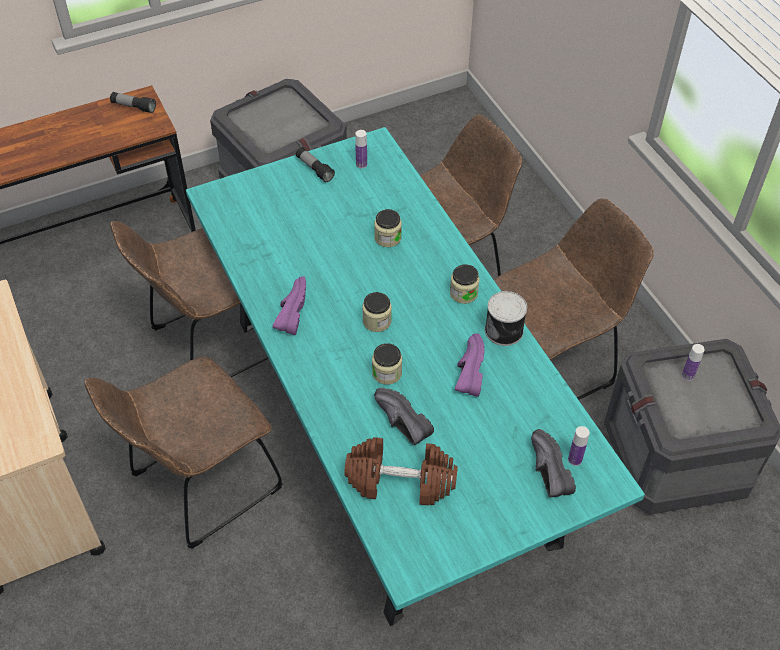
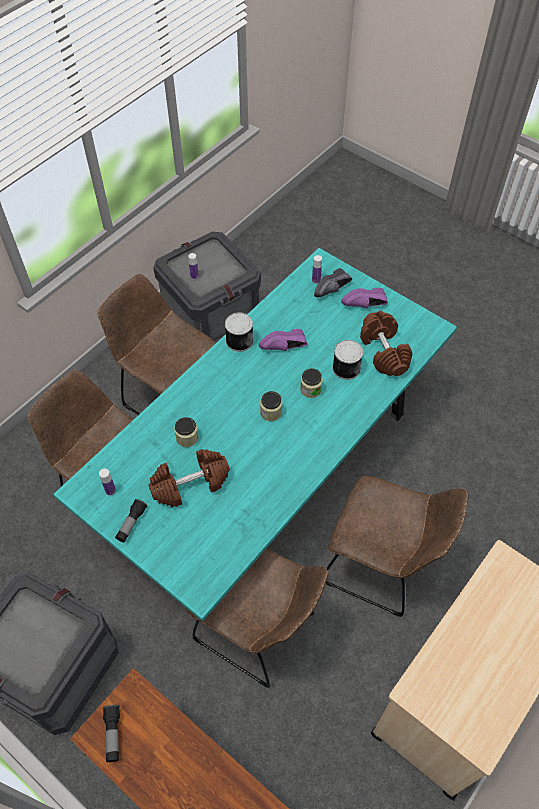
camera: 115 degrees left, 5 degrees up
(290, 312) = (293, 468): purple shoe -> purple shoe (365, 306)
(328, 223) = (190, 484): none -> brown dumbbell
(399, 424) = (345, 367): black shoe -> can
(463, 293) = (218, 372): jar -> none

